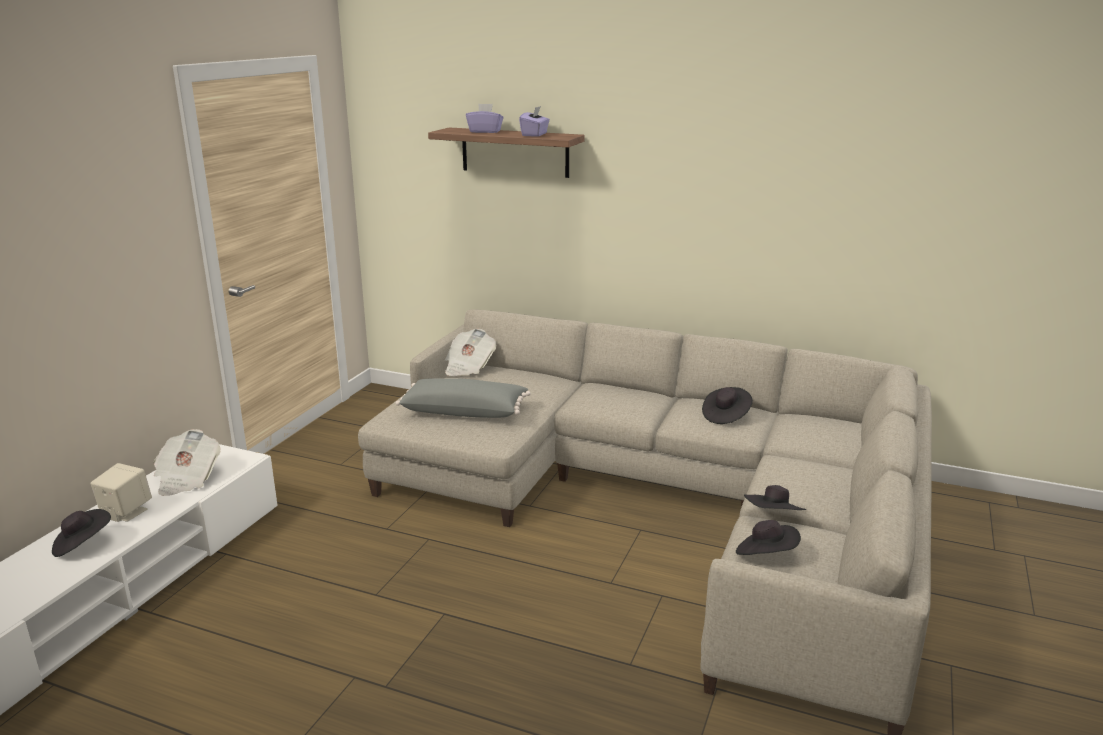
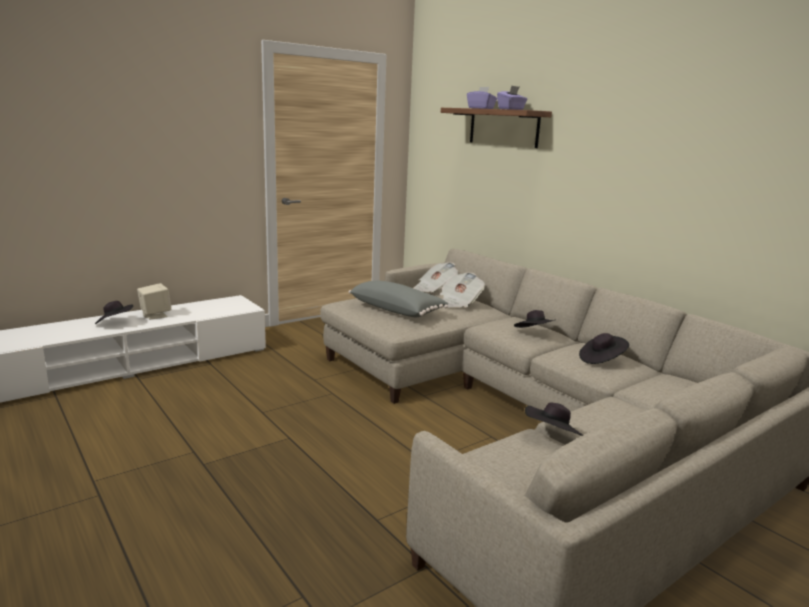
camera: 30 degrees right, 5 degrees down
(187, 479) = (206, 309): newspaper -> newspaper (459, 302)
(766, 555) = (506, 458): black hat -> black hat (534, 333)

